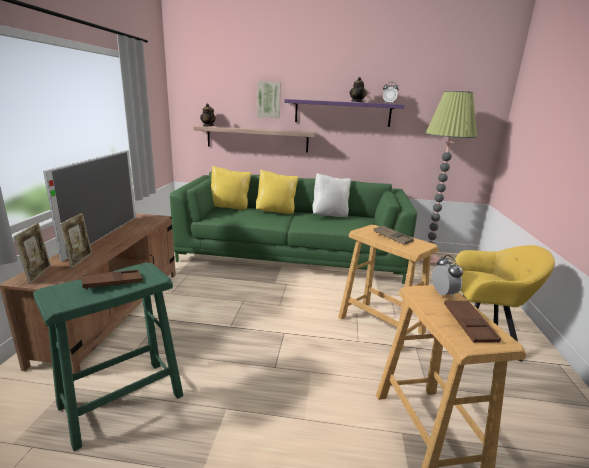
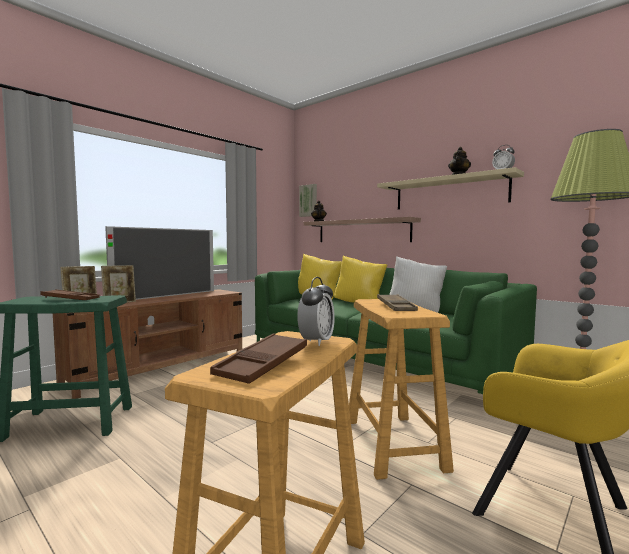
camera: 35 degrees right, 15 degrees down
(269, 99) = (373, 190): picture -> picture (308, 200)
(342, 113) = (449, 193): purple shelf -> beige shelf

